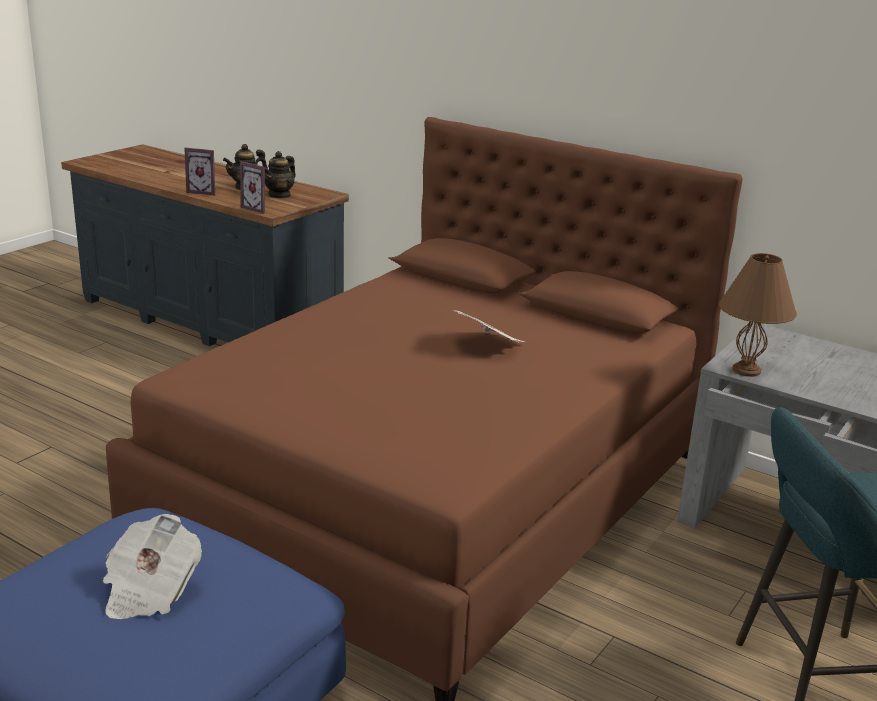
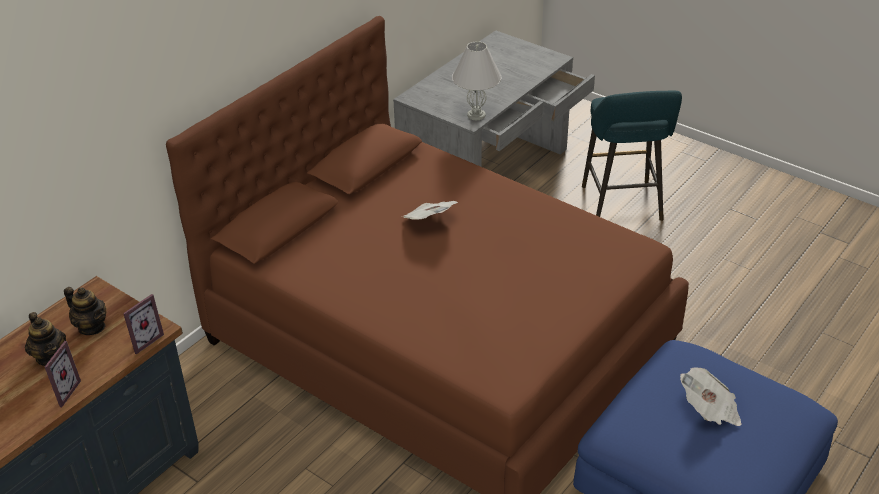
camera: 85 degrees left, 15 degrees up
(745, 370) = (476, 115): brown table lamp -> white table lamp

